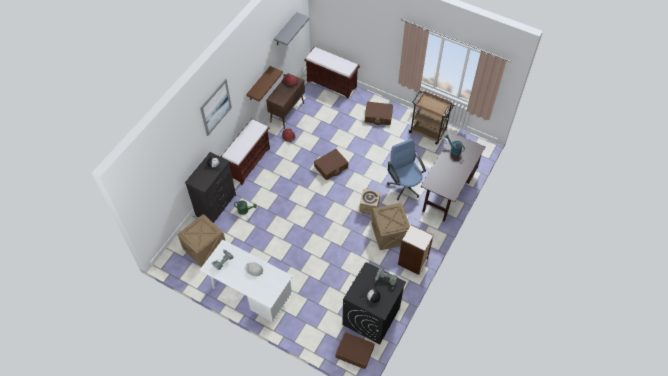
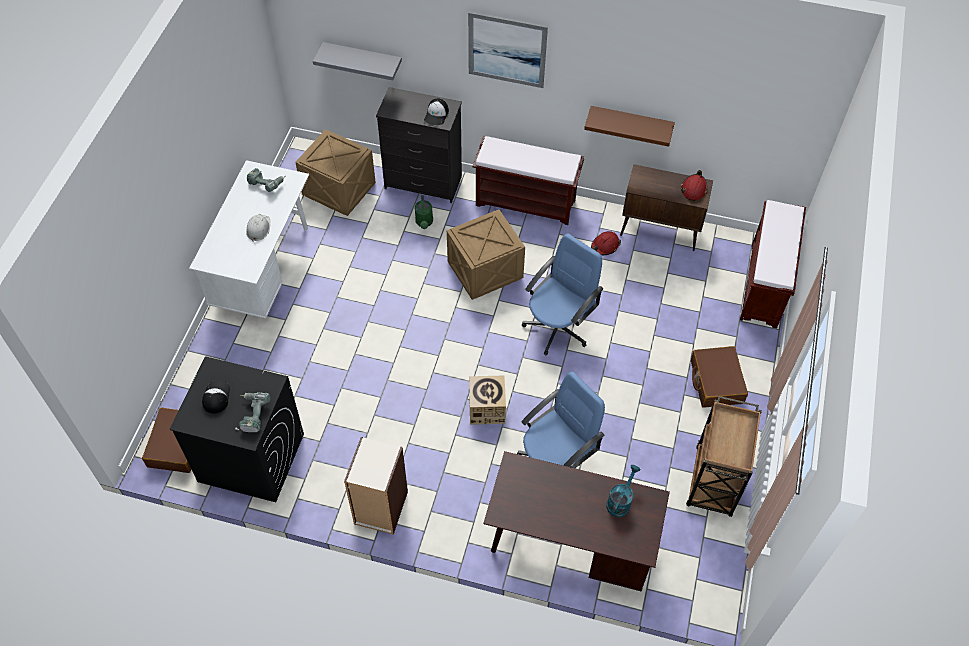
camera: 75 degrees right, 0 degrees up
(285, 30) = (747, 103): grey shelf -> grey shelf (363, 59)
(331, 167) = (558, 327): brown suitcase -> blue office chair
(389, 234) = (433, 456): crate -> crate (484, 271)

